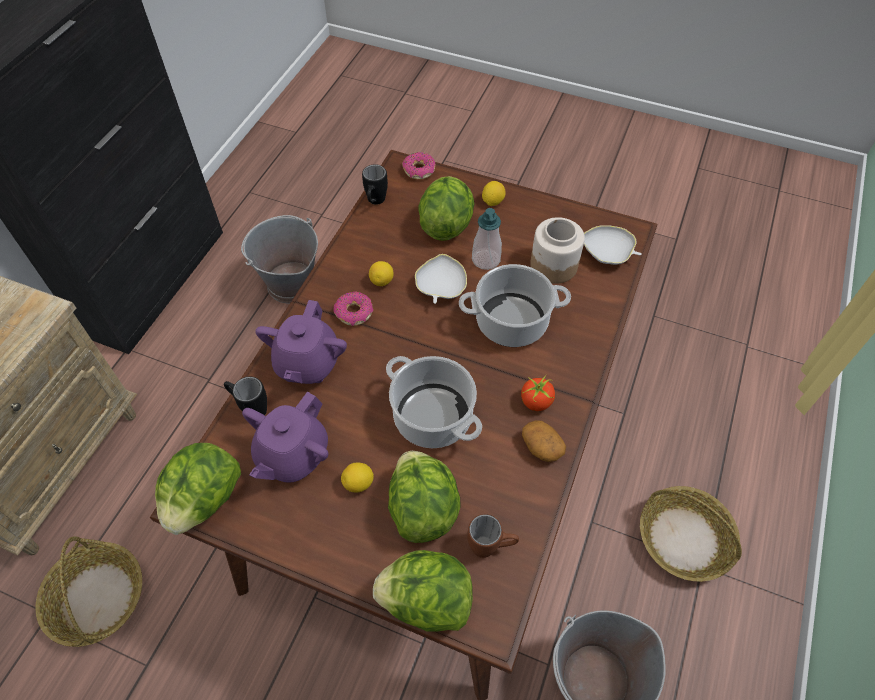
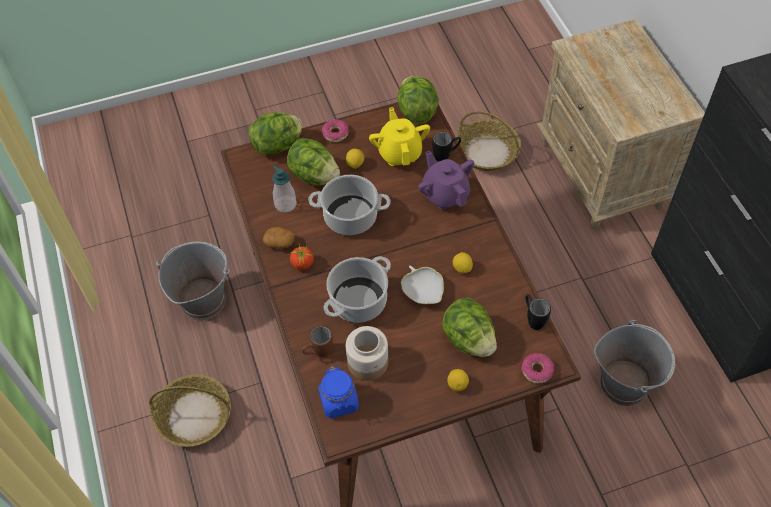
camera: 140 degrees right, 0 degrees up
(292, 455) = (400, 153): purple teapot -> yellow teapot
(354, 313) = (454, 237): donut -> donut (335, 133)
(486, 260) = (415, 332): soap dispenser -> soap dispenser (285, 204)
(491, 547) = (267, 183): brown mug -> brown mug (318, 353)
(607, 254) = (339, 401): white bowl -> blue jar

